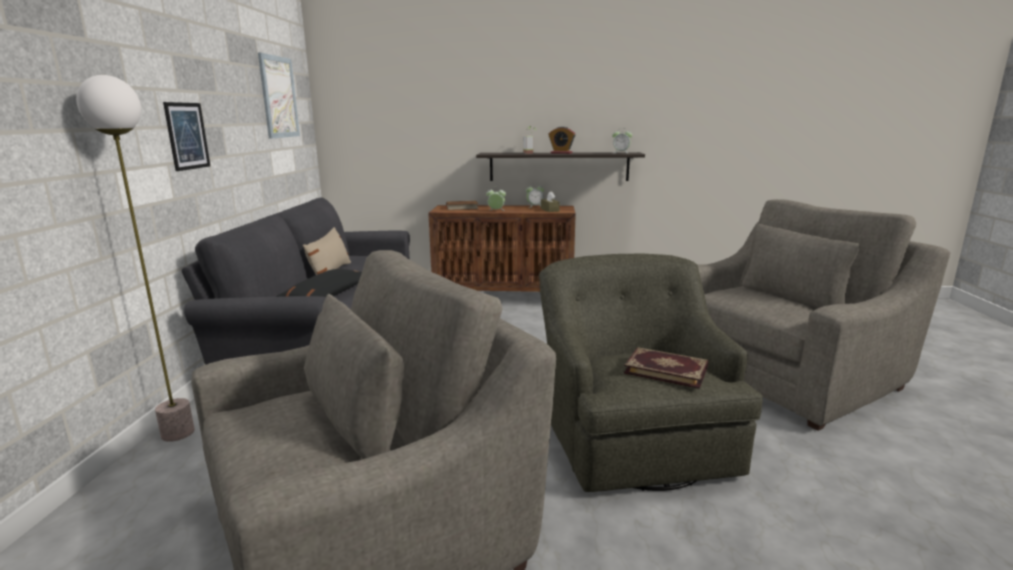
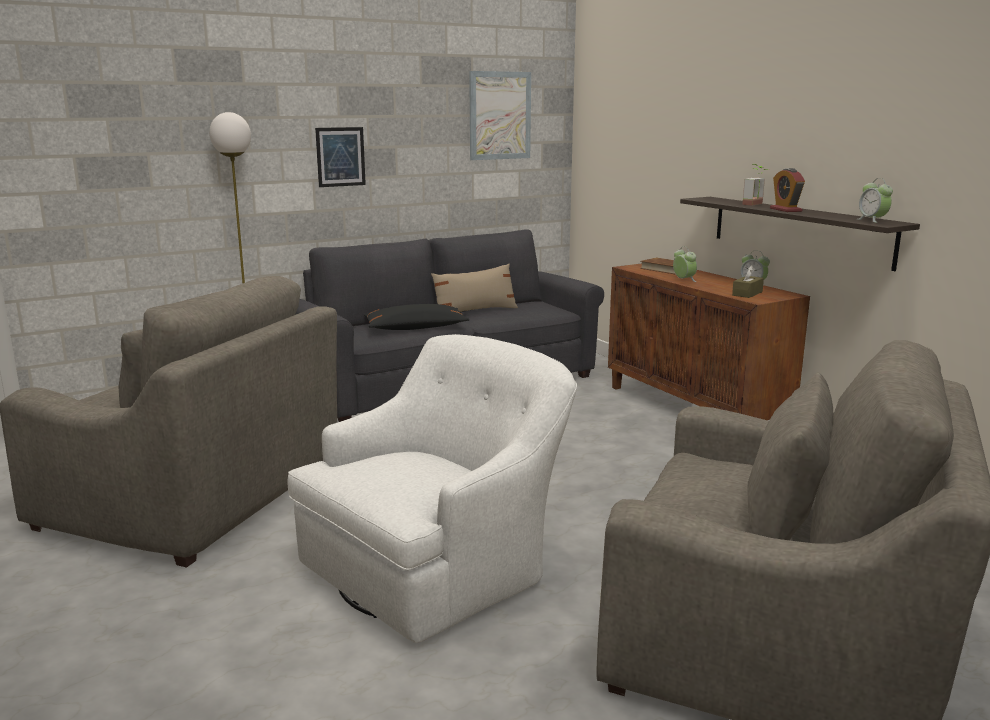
camera: 55 degrees right, 0 degrees up
(633, 437) = (439, 566): green armchair -> white armchair
(666, 369) = (397, 477): book -> none

